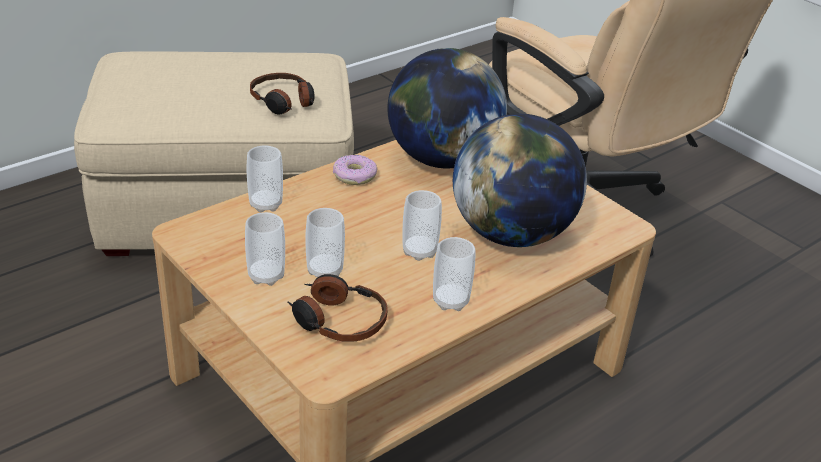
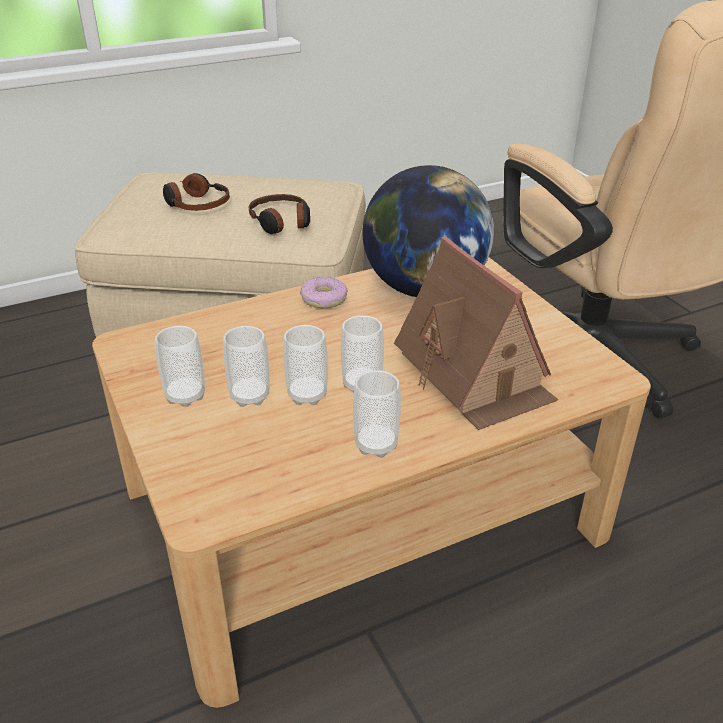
camera: 15 degrees right, 0 degrees up
(266, 204) = (219, 321): cup -> cup (307, 395)
(338, 320) = (240, 453): headphones -> headphones (196, 204)
(511, 234) = (474, 375): globe -> toy house

